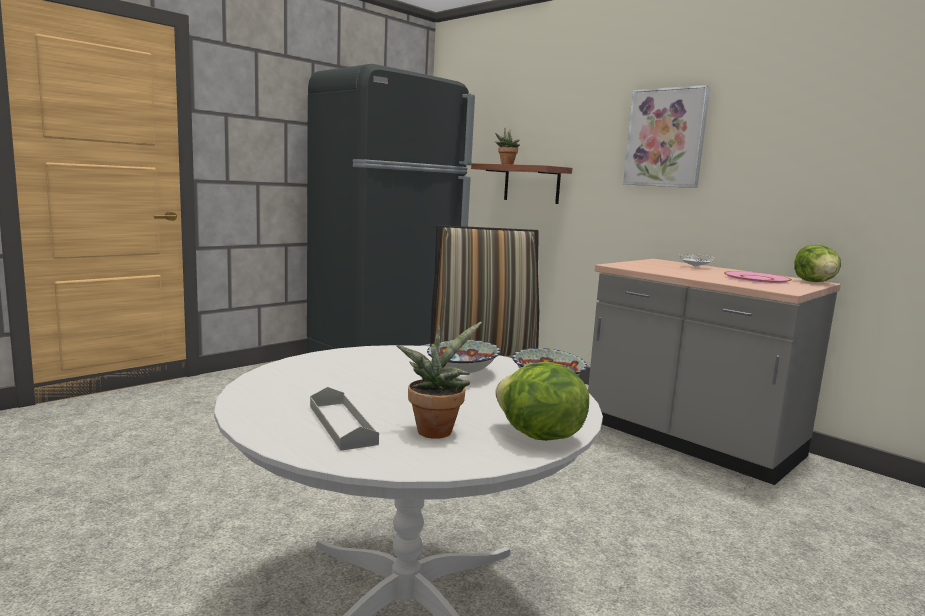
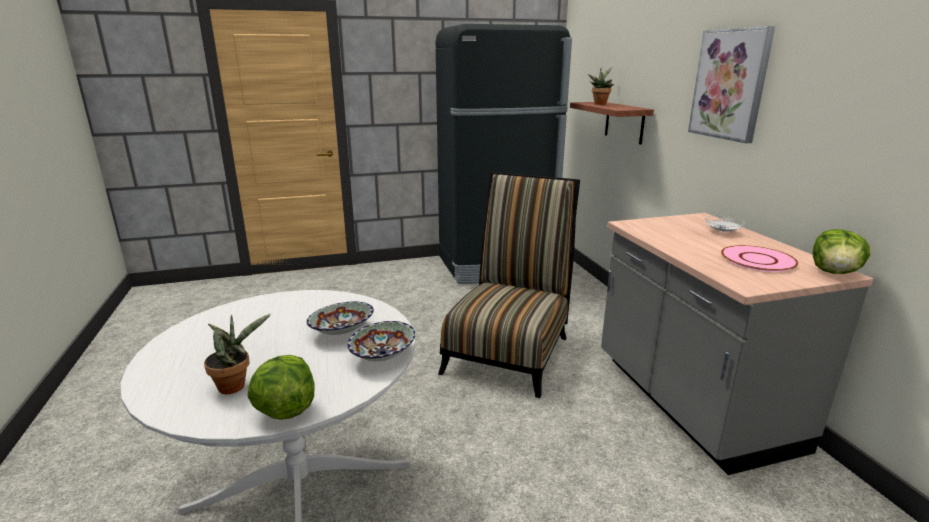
camera: 30 degrees right, 10 degrees up
(342, 424) = (193, 366): grey tray -> none

